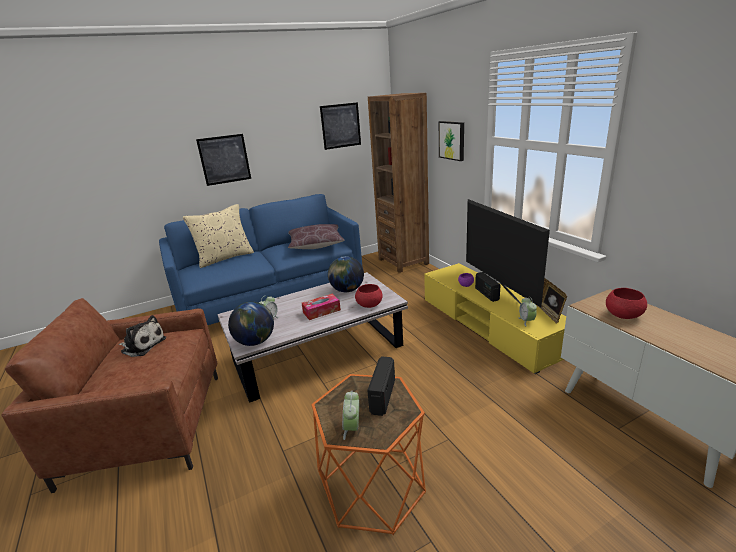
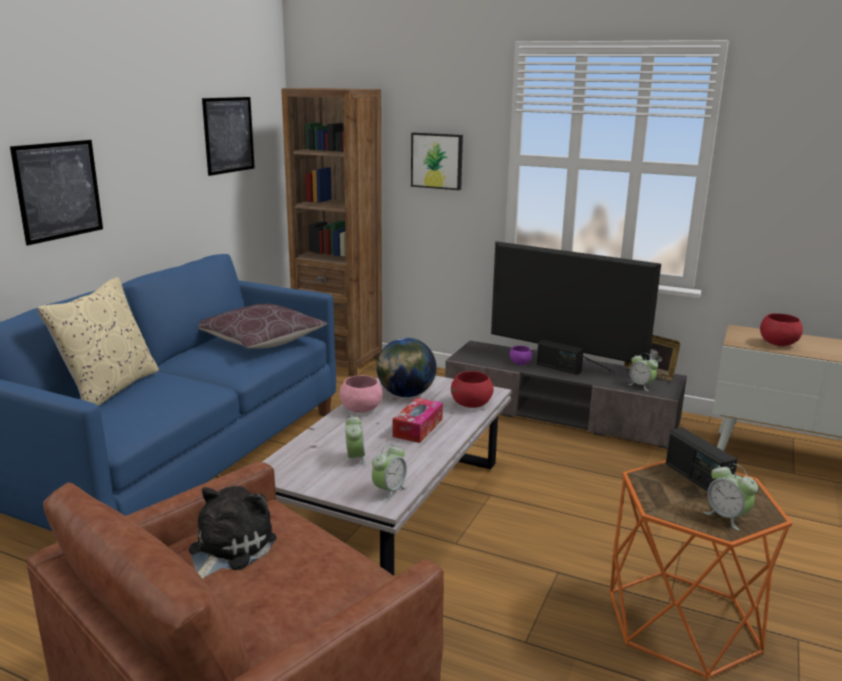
camera: 40 degrees left, 5 degrees down
(142, 345) = (228, 548): plush toy -> plush toy turned 45 degrees counterclockwise
(255, 341) = (389, 491): globe -> alarm clock
(313, 293) = (360, 409): none -> pink bowl
(489, 325) = (559, 413): yellow tv stand -> grey tv stand

